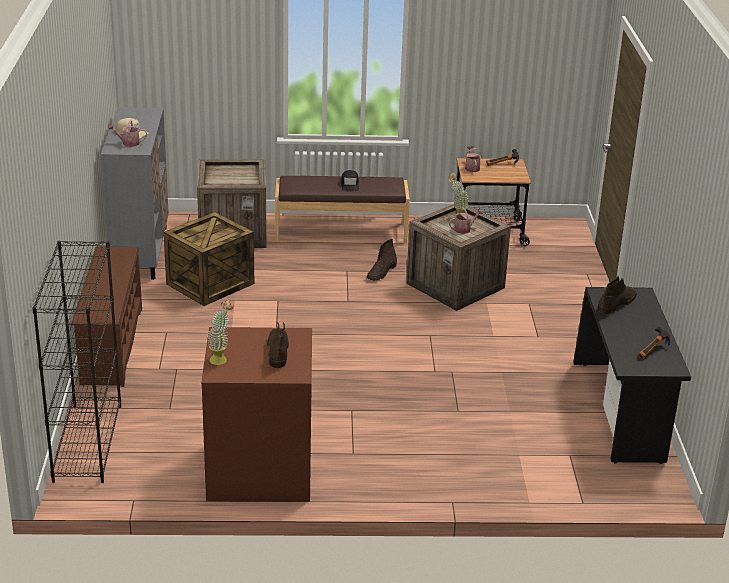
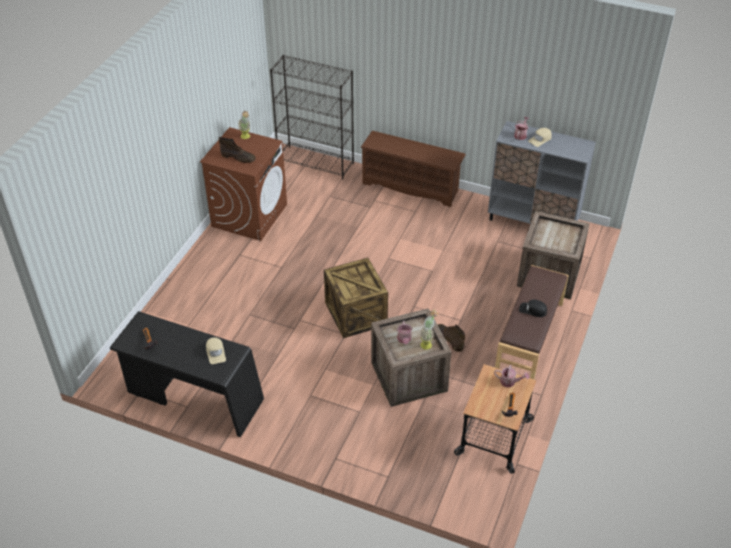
camera: 115 degrees right, 15 degrees up
(210, 284) = (470, 244): crate -> crate (354, 313)
(617, 303) = (216, 352): brown boot -> beige cap

